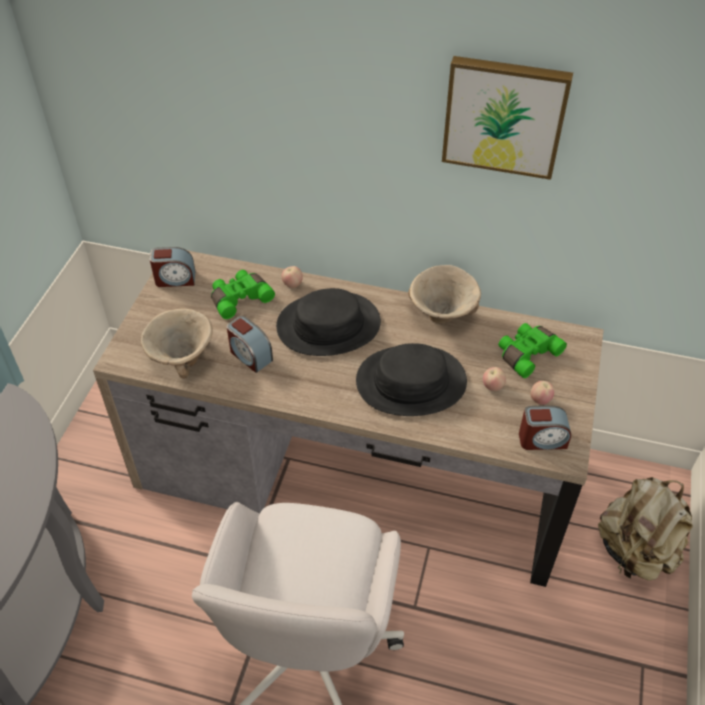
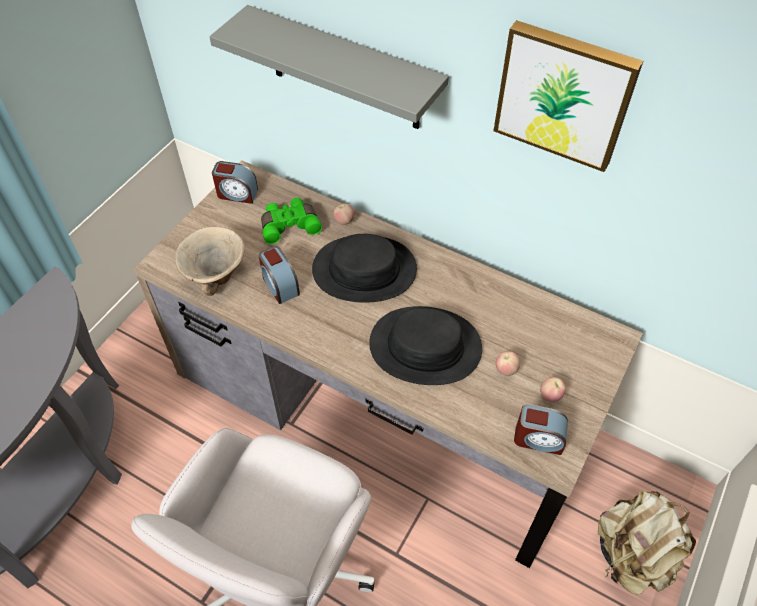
camera: 15 degrees right, 5 degrees up
(282, 131) = (344, 70): none -> grey shelf
(441, 317) = (478, 284): beige bowl -> none
(526, 354) = (552, 342): green binoculars -> none

